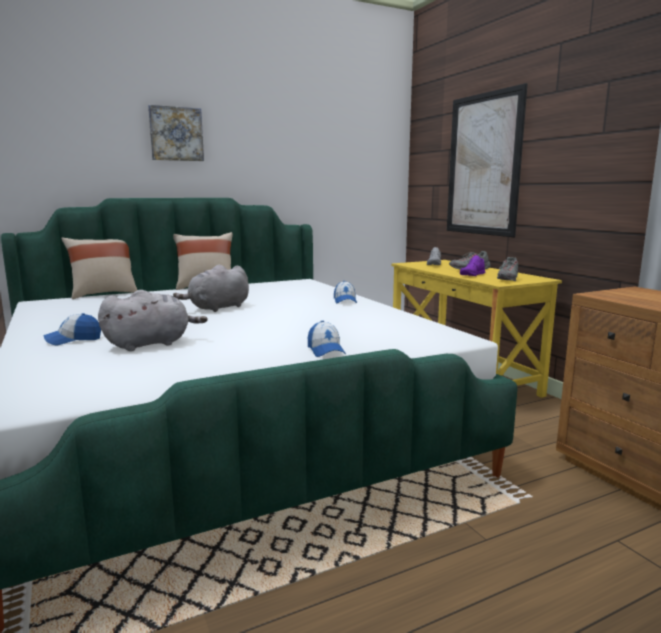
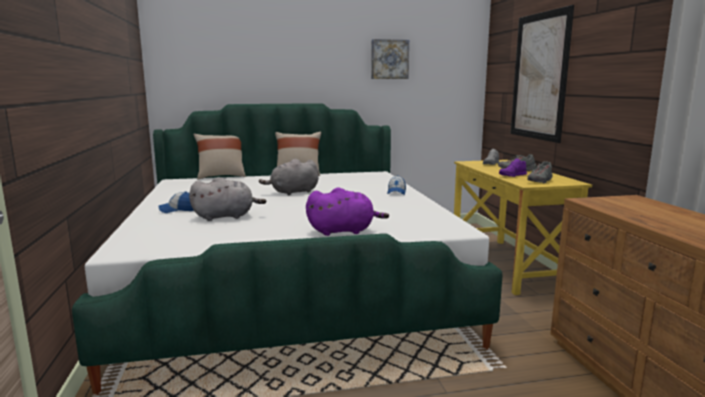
camera: 15 degrees right, 0 degrees up
(176, 134) = (282, 53): picture -> picture (389, 59)
(325, 350) = (343, 231): cap -> purple plush toy

